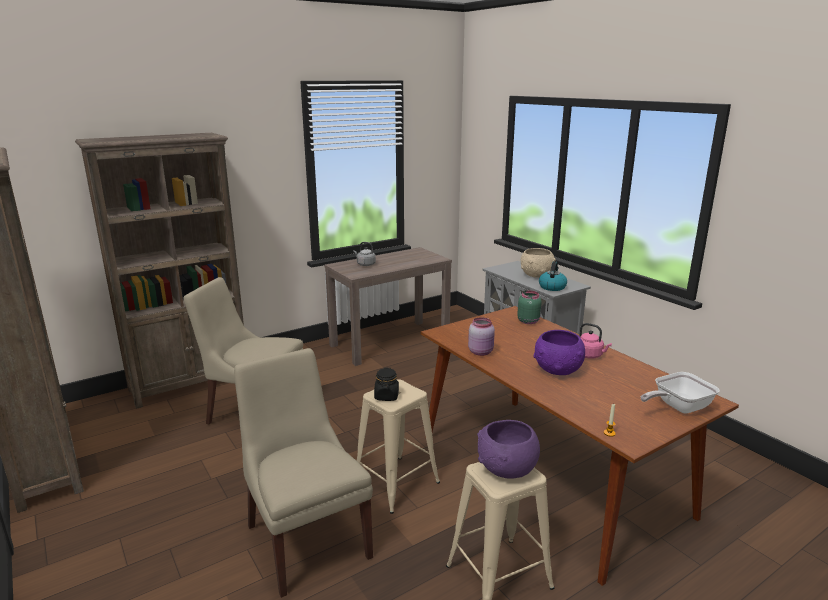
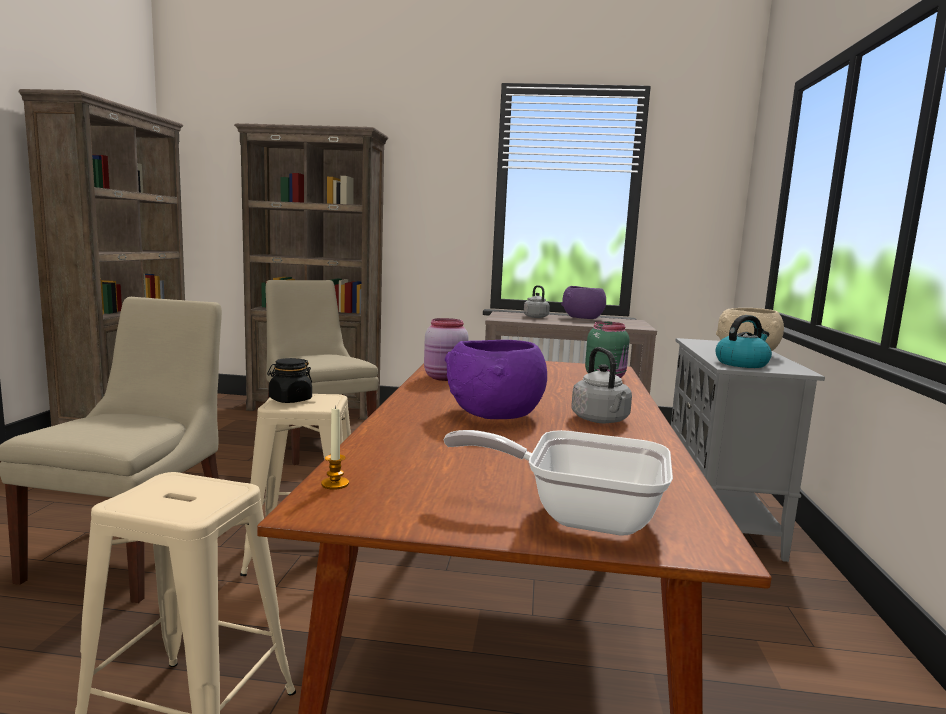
camera: 40 degrees right, 10 degrees down
(506, 469) = (187, 494): purple bowl -> purple bowl (581, 318)
(590, 355) = (601, 420): pink kettle -> grey kettle

